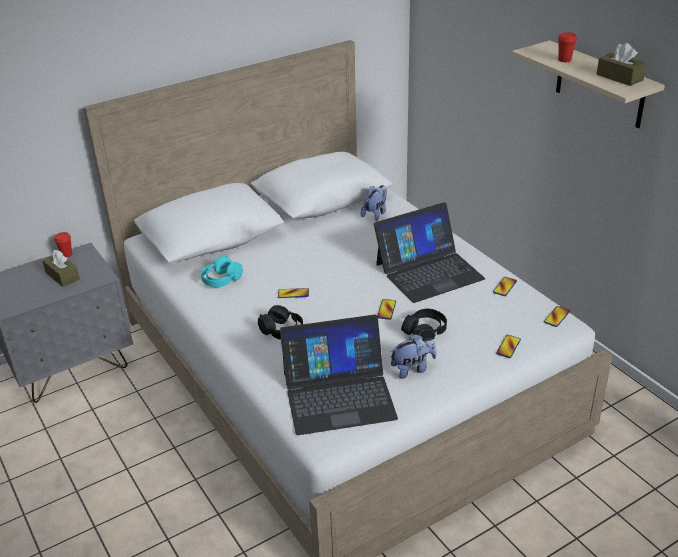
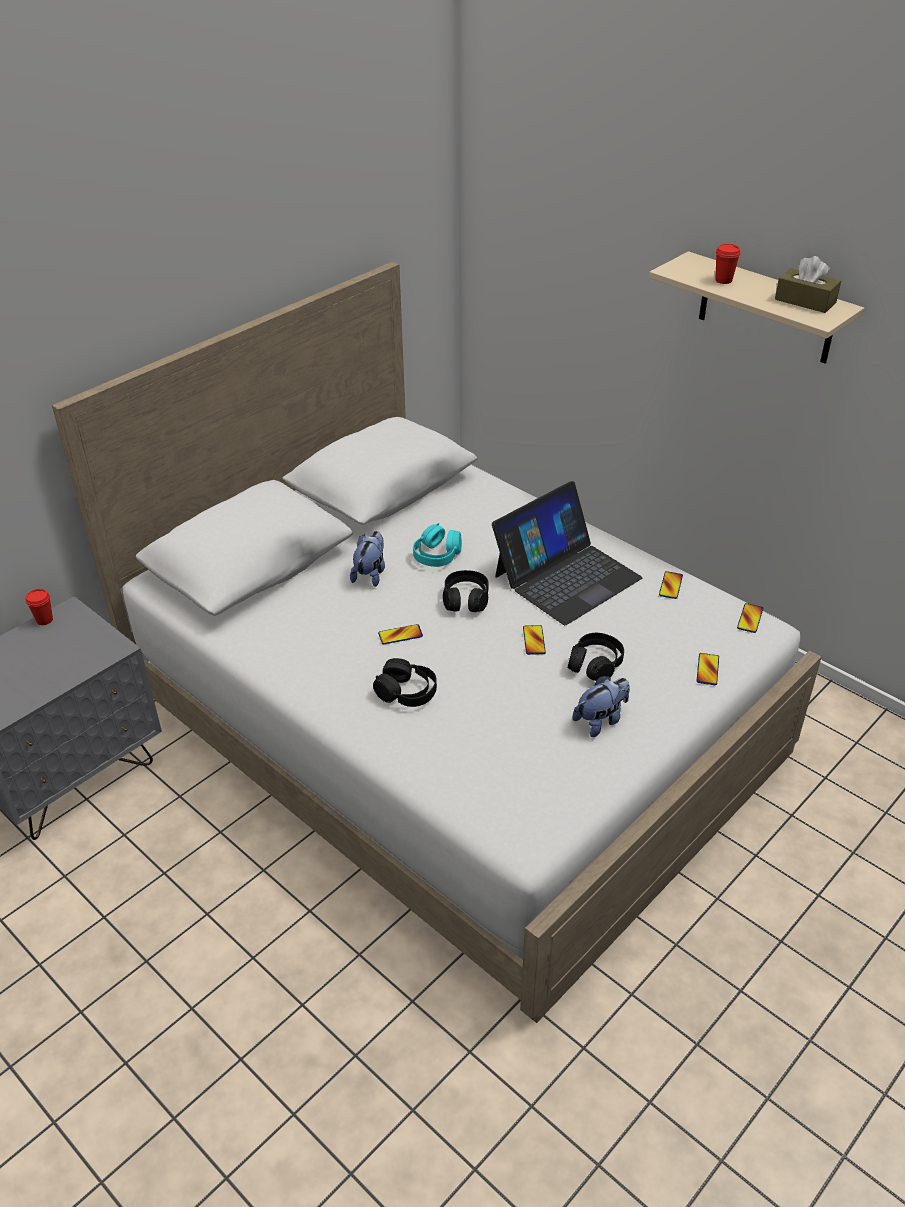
camera: 15 degrees left, 5 degrees up
(62, 276) = (52, 655): brown tissue box -> none
(221, 279) = (292, 628): turquoise headphones -> turquoise headphones (437, 555)
(338, 395) = (520, 774): laptop -> none
(349, 277) = (465, 599): none -> black headphones
(375, 214) = (464, 502): plush toy -> plush toy (370, 574)

